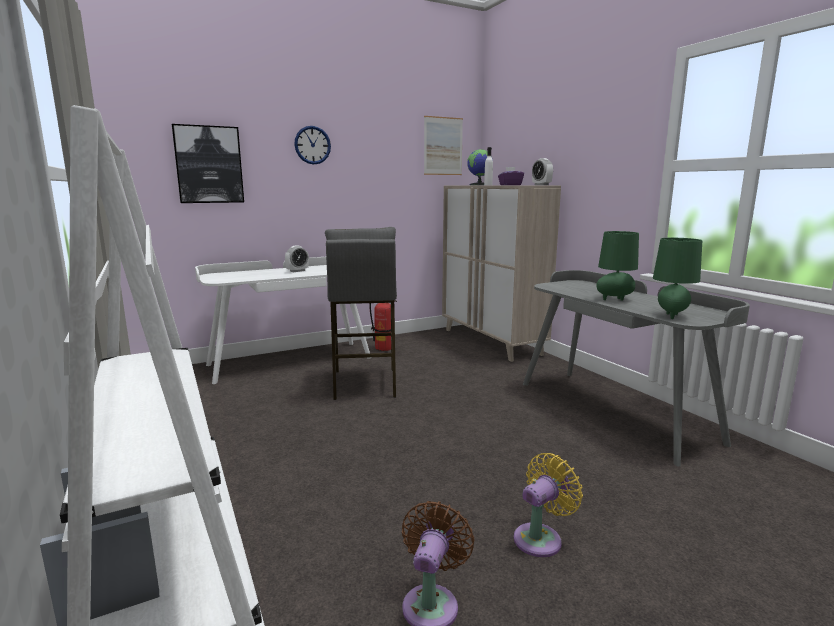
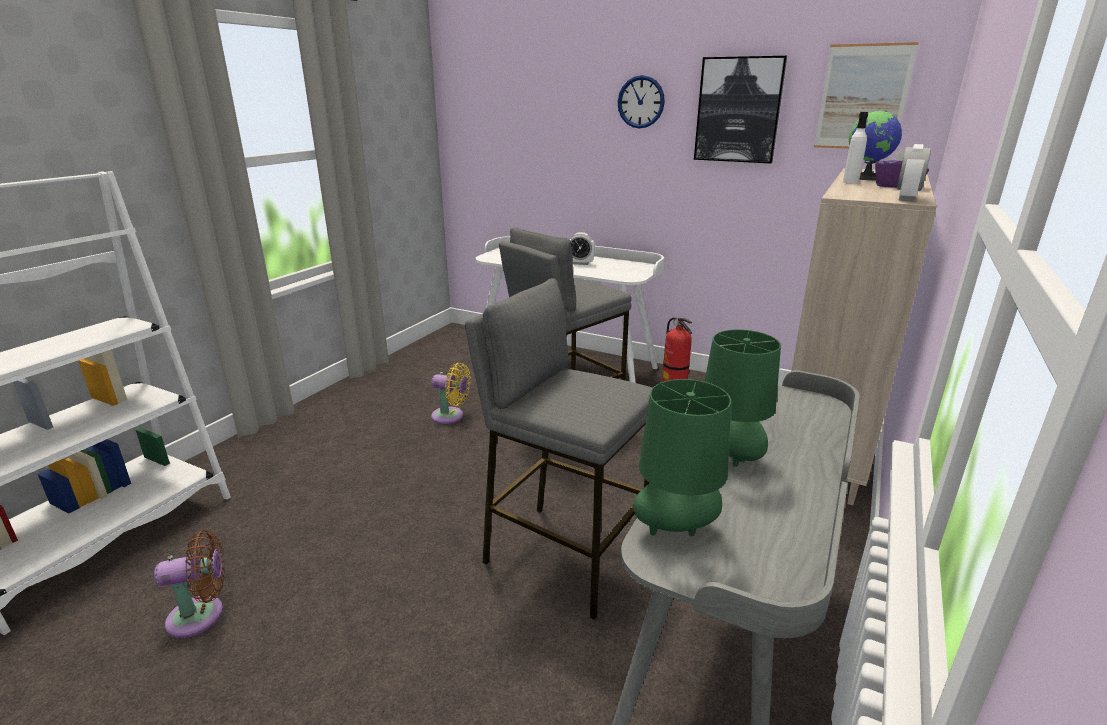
camera: 55 degrees right, 10 degrees up
(209, 165) = (527, 127): picture -> picture (738, 110)
(513, 428) = (564, 556): none -> grey stool
(541, 538) = (327, 657): yellow fan -> yellow fan (451, 416)

